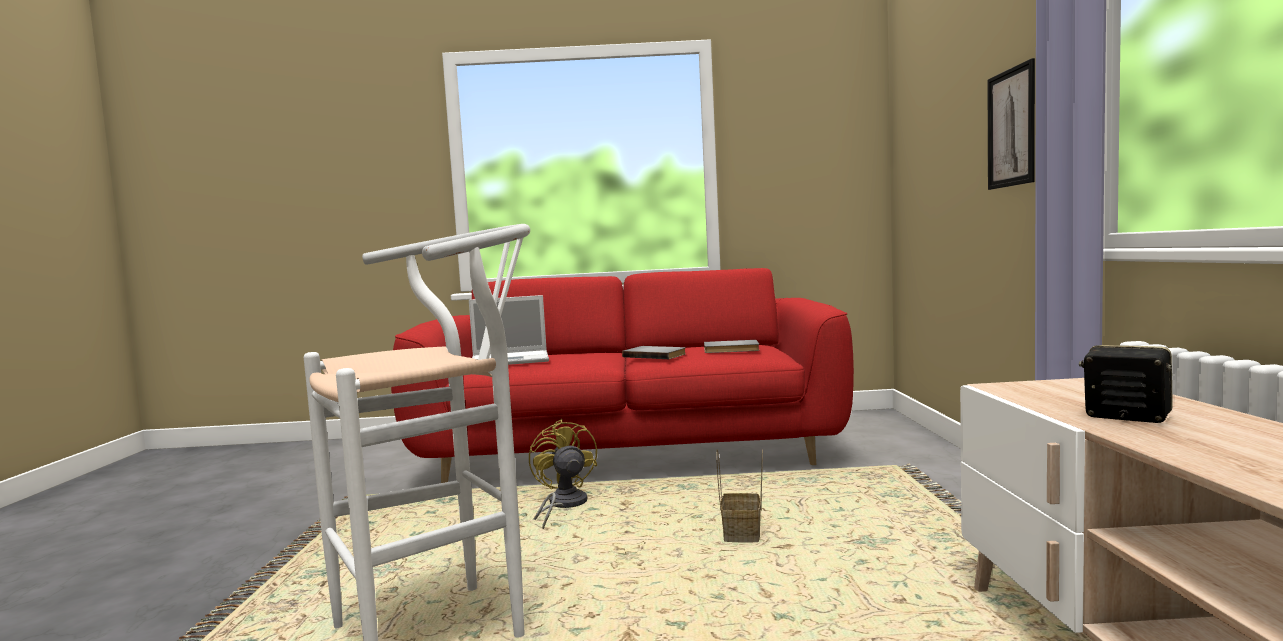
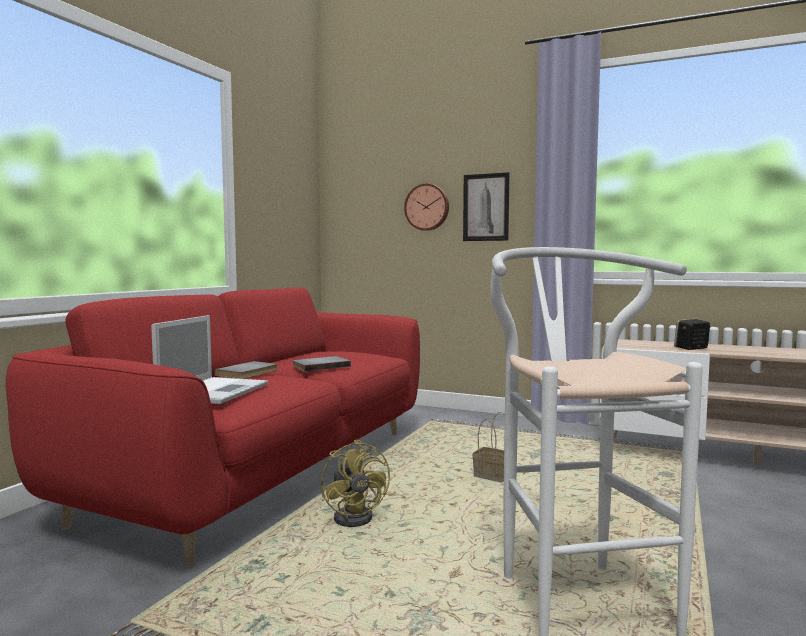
camera: 65 degrees left, 0 degrees up
(562, 506) = (358, 516): yellow fan -> yellow fan turned 120 degrees counterclockwise
(731, 349) = (352, 354): grey book -> grey book (249, 373)
(960, 141) = (427, 207): none -> wall clock

